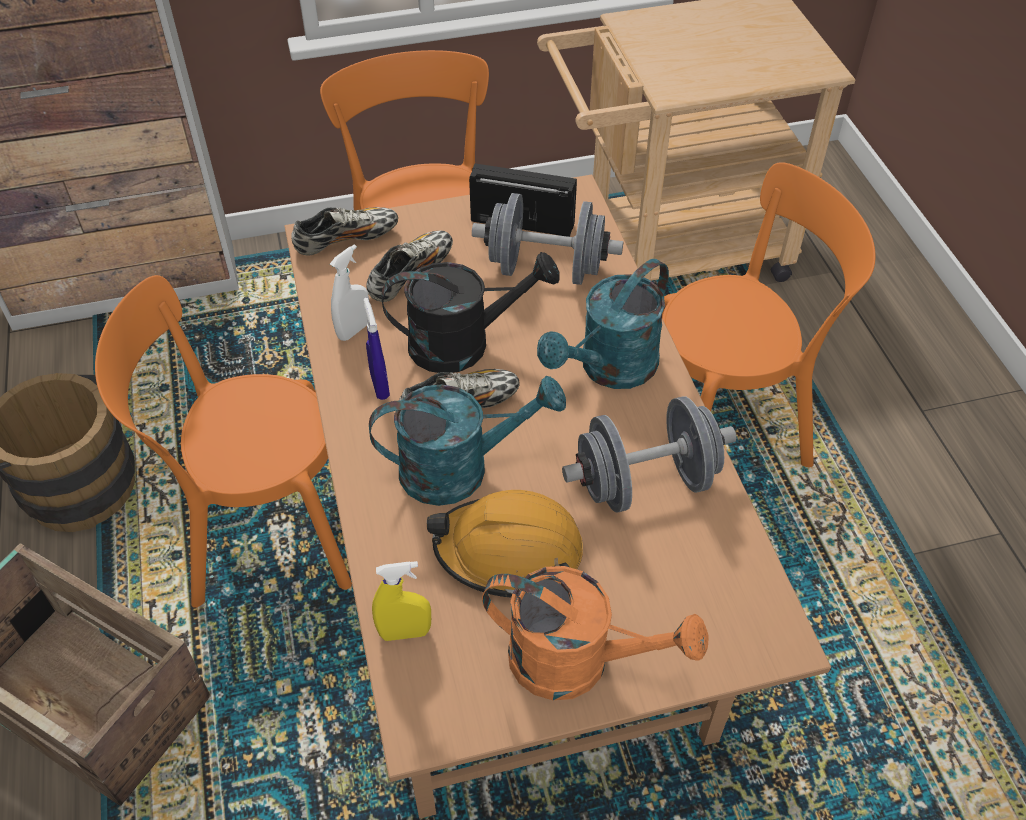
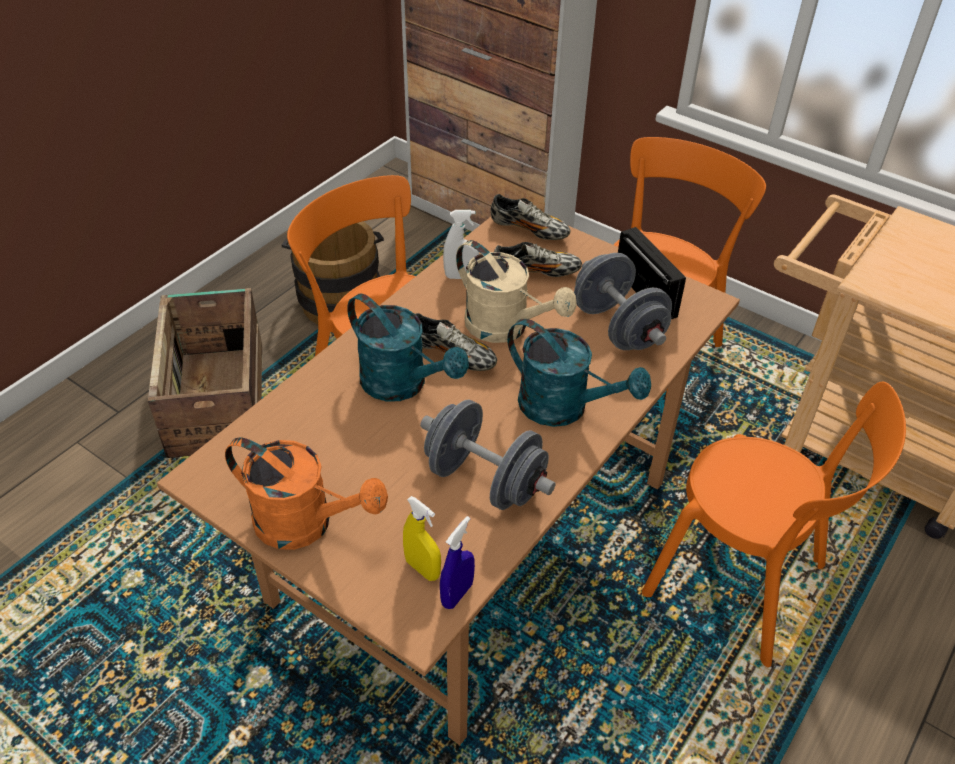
camera: 50 degrees right, 5 degrees down
(380, 386) = (429, 313): blue spray bottle -> blue spray bottle (457, 594)
(405, 632) = (258, 431): yellow spray bottle -> yellow spray bottle (422, 569)
(464, 343) = (506, 328): black watering can -> beige watering can
(508, 551) = (361, 443): orange hard hat -> none
(577, 662) = (306, 524): orange watering can -> orange watering can turned 45 degrees counterclockwise
(609, 369) = (564, 408): turquoise watering can -> turquoise watering can turned 150 degrees counterclockwise

